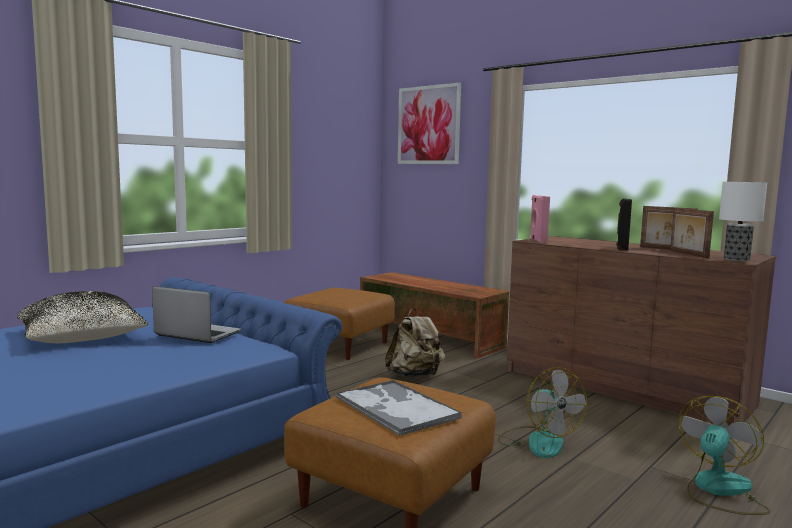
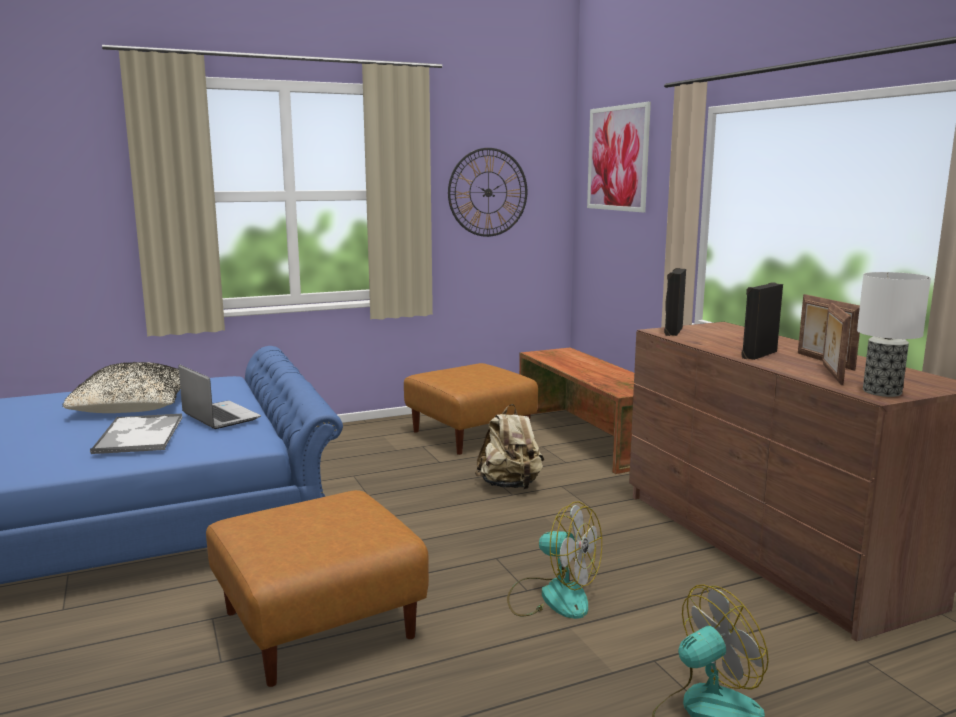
camera: 25 degrees right, 5 degrees up
(326, 149) = (488, 192): none -> wall clock
(395, 407) = (310, 530): tray -> tray (140, 435)
(537, 241) = (672, 331): pink speaker -> black speaker
(538, 441) = (552, 597): fan -> fan turned 60 degrees counterclockwise

